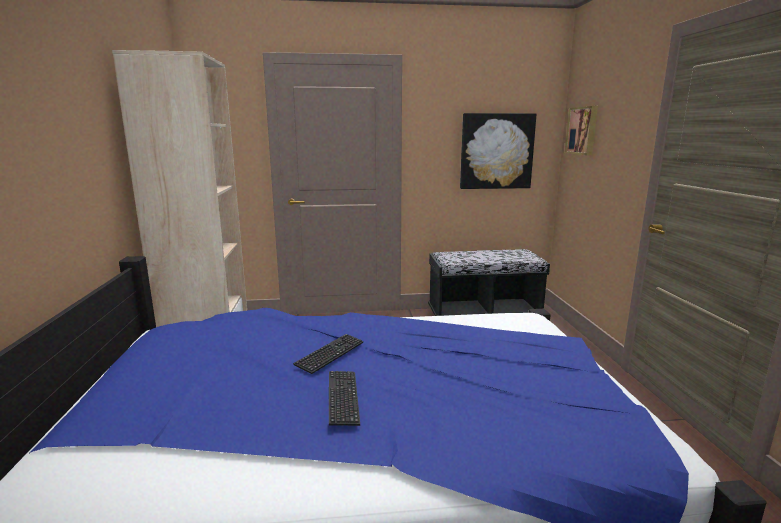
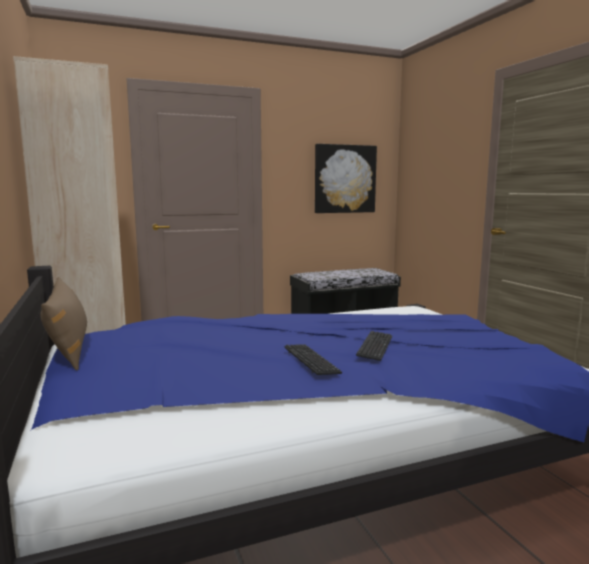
camera: 15 degrees left, 5 degrees down
(140, 345) = (69, 349): none -> brown pillow
(330, 354) = (271, 338): keyboard -> keyboard (375, 347)
(582, 130) = (418, 159): picture -> none

